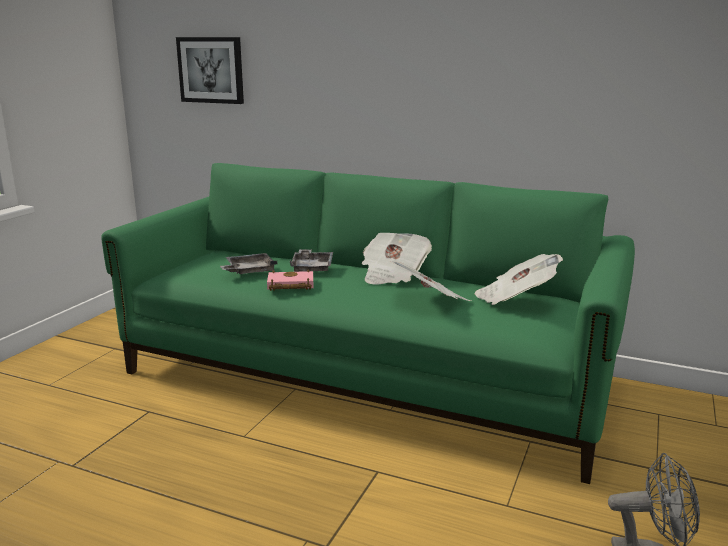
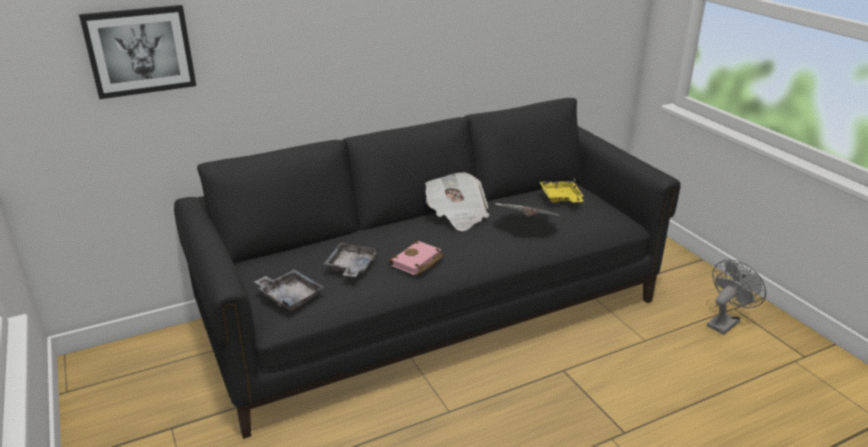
camera: 50 degrees left, 10 degrees up
(312, 268) = (389, 238): grey tray -> grey tray (290, 296)
(364, 377) = (433, 313): green sofa -> black sofa
(515, 299) = (561, 198): newspaper -> yellow tray

